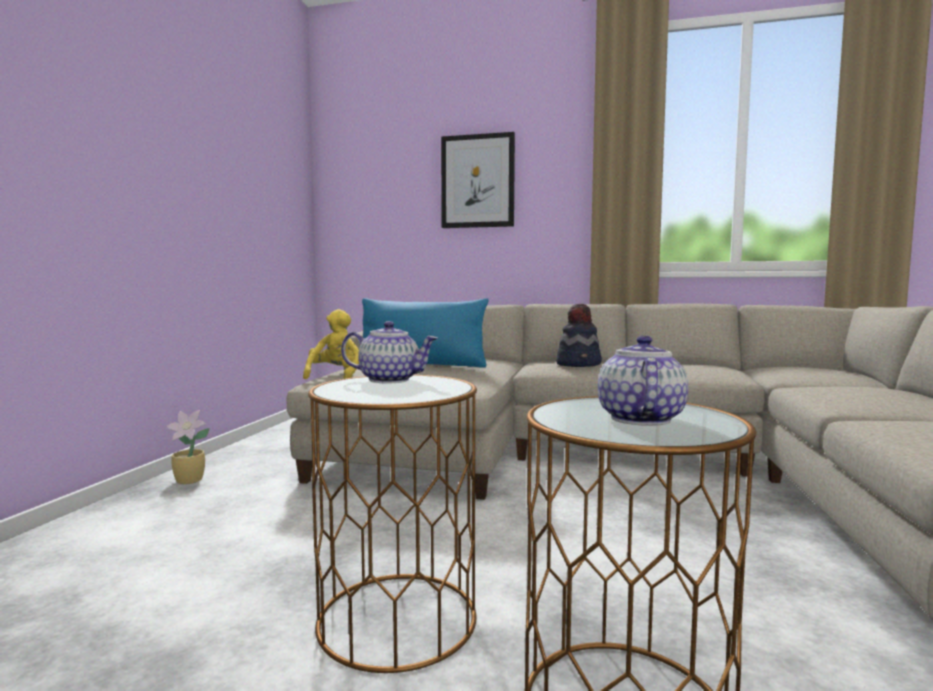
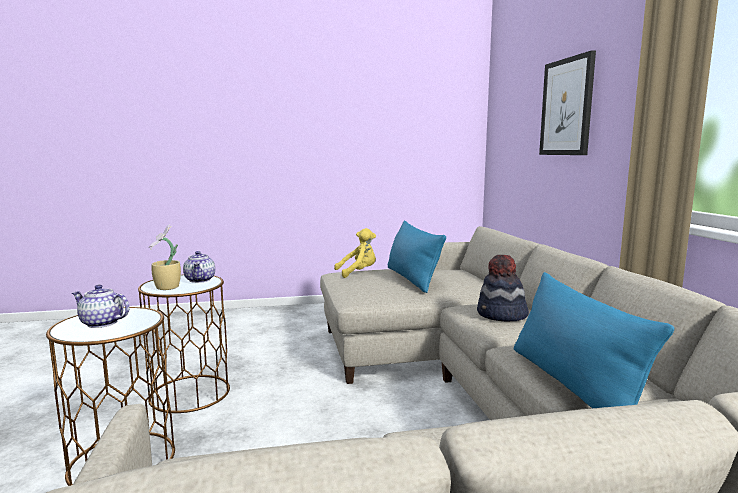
camera: 65 degrees right, 5 degrees up
(190, 481) = (310, 311): potted plant -> potted plant (167, 288)
(639, 418) = (101, 323): teapot -> teapot turned 150 degrees counterclockwise
(734, 374) = (572, 384): none -> blue pillow

